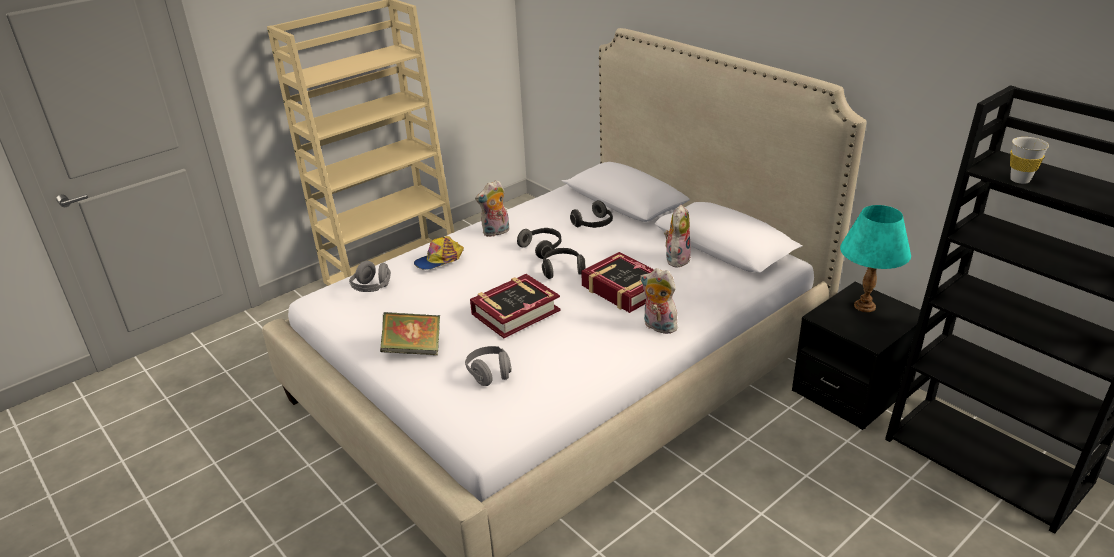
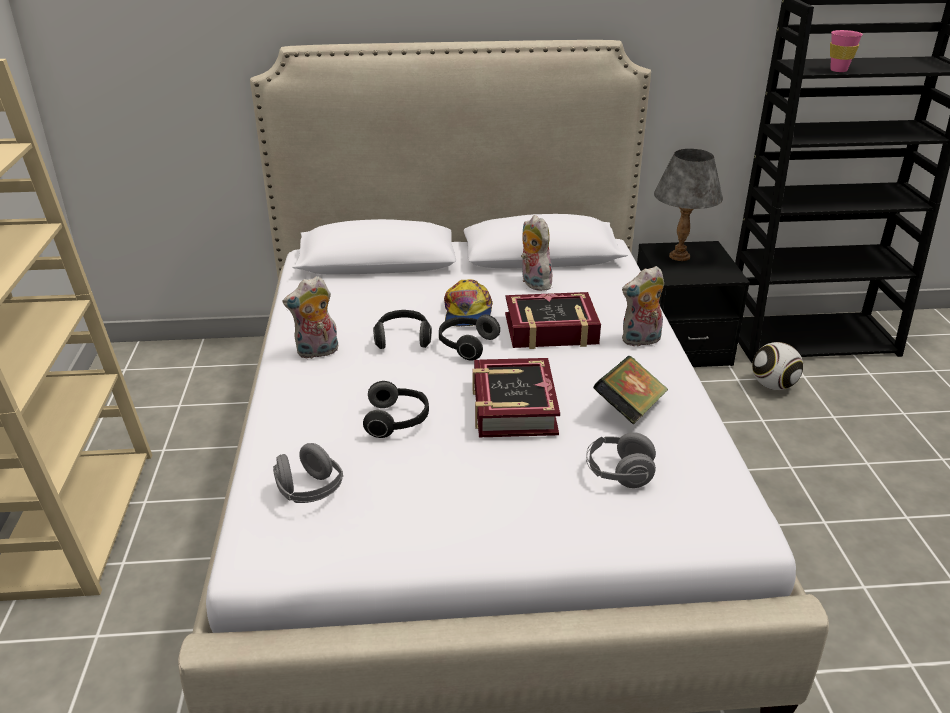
camera: 55 degrees left, 0 degrees up
(413, 349) = (499, 512): book -> book (629, 409)
(439, 260) = (320, 413): cap -> cap (467, 312)
(496, 232) = (317, 352): plush toy -> plush toy turned 60 degrees clockwise
(594, 225) = (401, 293): headphones -> headphones (397, 421)
(864, 306) = (679, 256): turquoise table lamp -> grey table lamp
(867, 464) = (772, 386): none -> football
(1020, 180) = (838, 70): white cup -> pink cup

